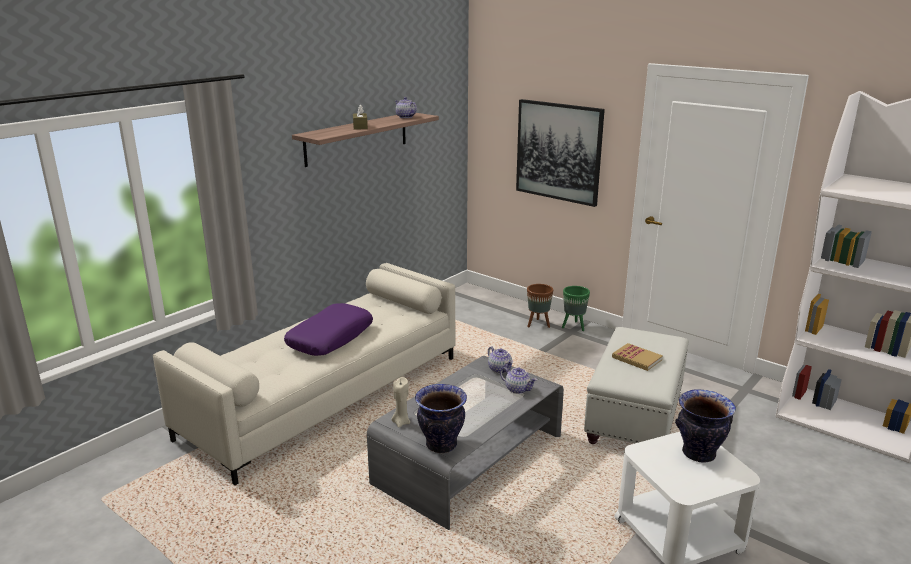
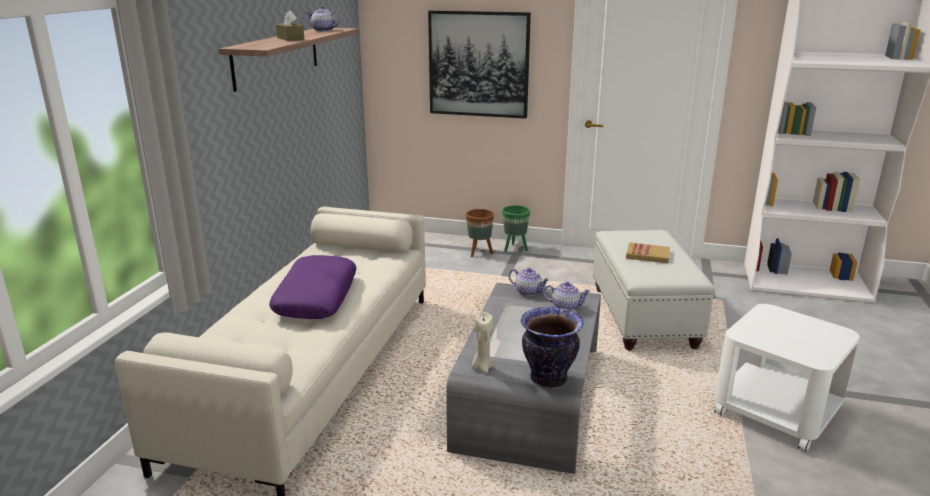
camera: 25 degrees left, 0 degrees up
(699, 454) = (789, 324): vase -> none

